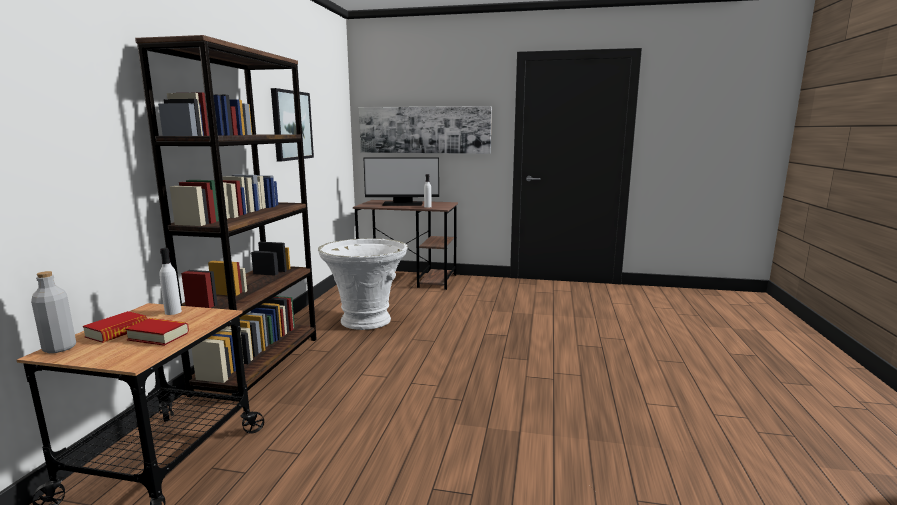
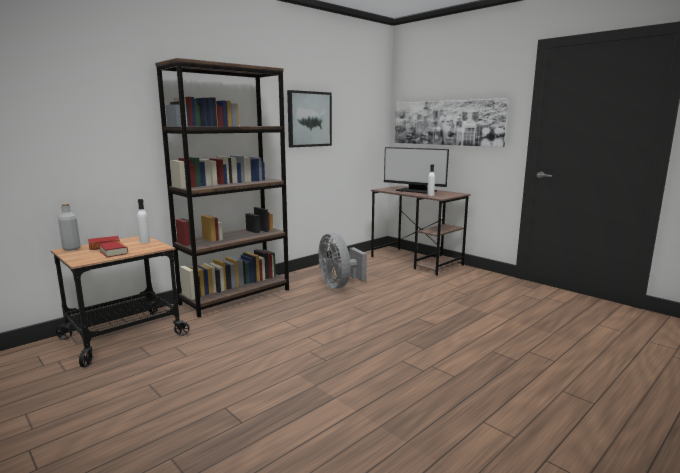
camera: 35 degrees right, 0 degrees up
(366, 320) = (339, 285): white planter -> grey fan

